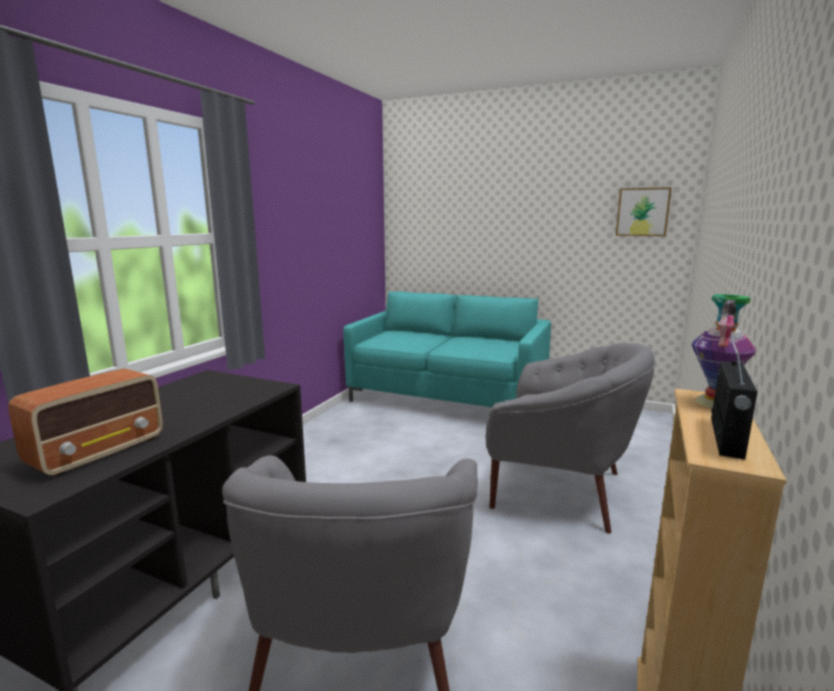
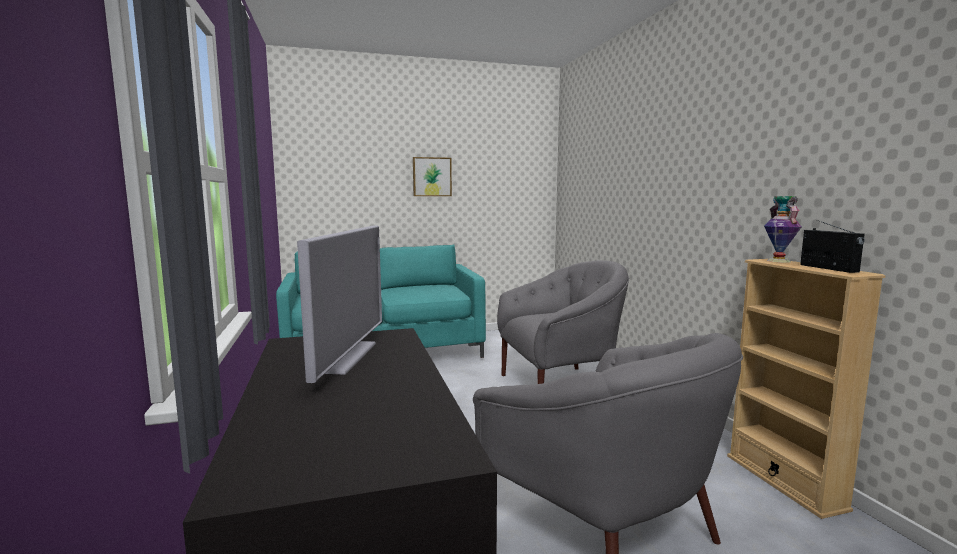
camera: 40 degrees left, 5 degrees down
(100, 451) = (391, 415): radio -> none
(199, 397) = (345, 357): none -> television
(642, 212) = (521, 170): picture -> picture (432, 177)

